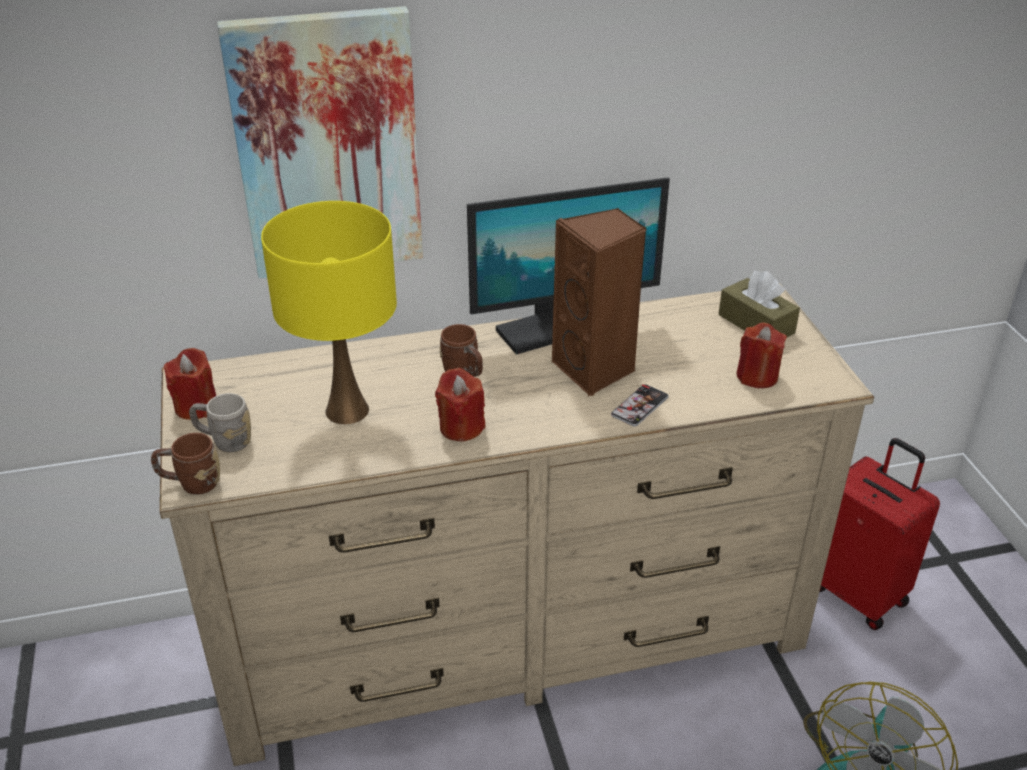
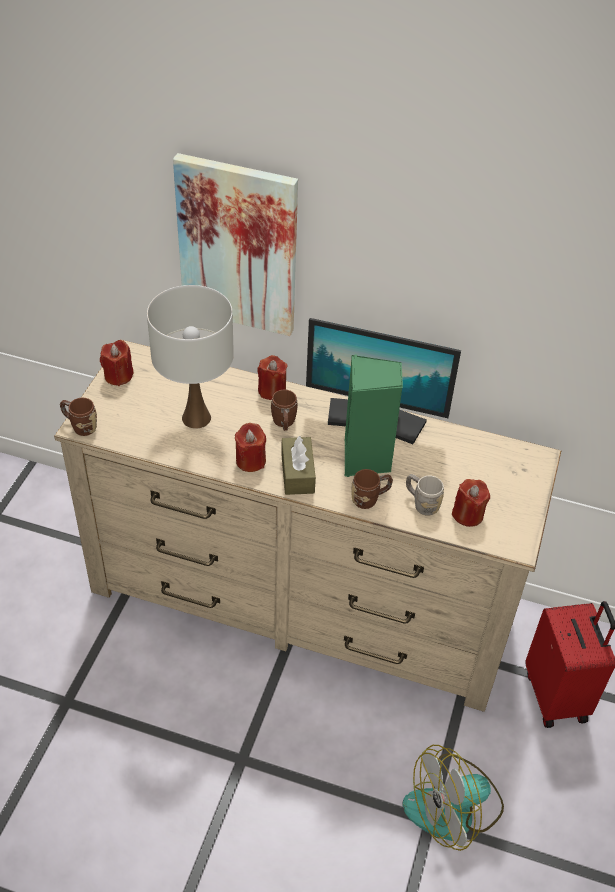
camera: 30 degrees right, 10 degrees up
(224, 441) = (116, 406): grey mug -> grey mug (421, 503)
(346, 411) = (195, 418): yellow table lamp -> white table lamp
(416, 346) = (272, 390): none -> red candle
(595, 370) = (366, 460): brown speaker -> green speaker
(639, 406) = (370, 499): phone -> brown mug
(756, 324) = (508, 475): brown tissue box -> brown tissue box (297, 473)

